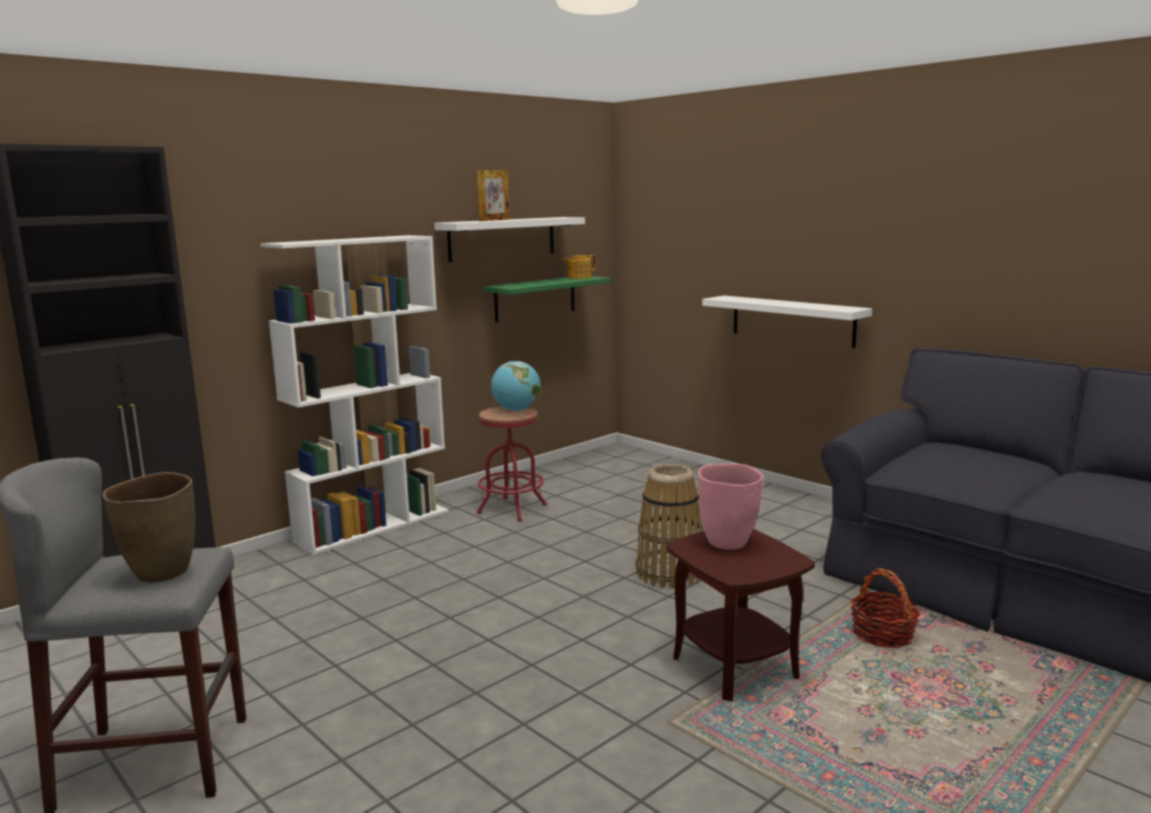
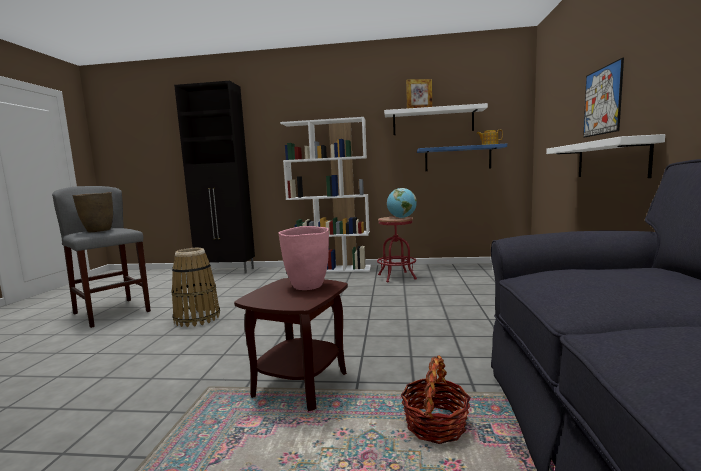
camera: 50 degrees right, 5 degrees down
(535, 298) = (457, 158): green shelf -> blue shelf
(670, 573) = (394, 326): basket -> basket (197, 318)
(774, 252) = (602, 101): none -> picture

